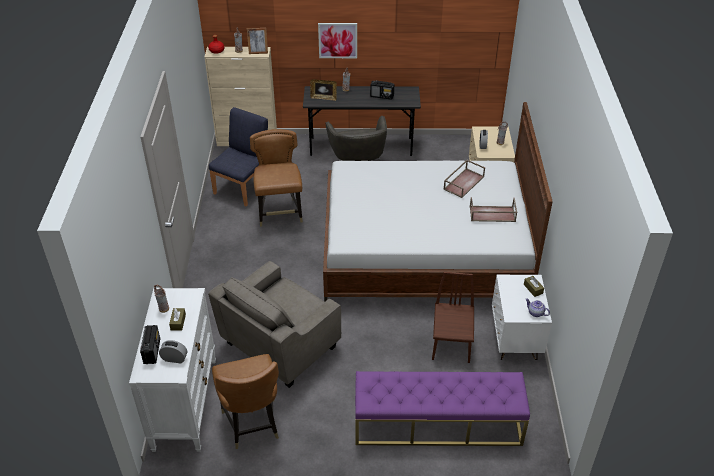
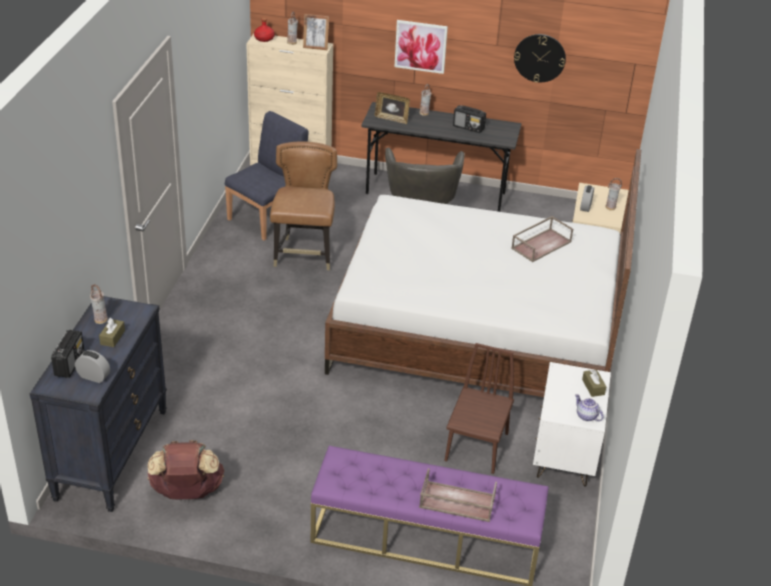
camera: 10 degrees right, 5 degrees down
(185, 403) = (111, 453): white dresser -> black dresser
(252, 423) = (187, 492): brown chair -> brown backpack
(280, 345) = (252, 408): grey armchair -> none
(428, 37) = (539, 58): none -> wall clock
(491, 214) = (565, 287): brown tray -> brown tray (456, 502)

